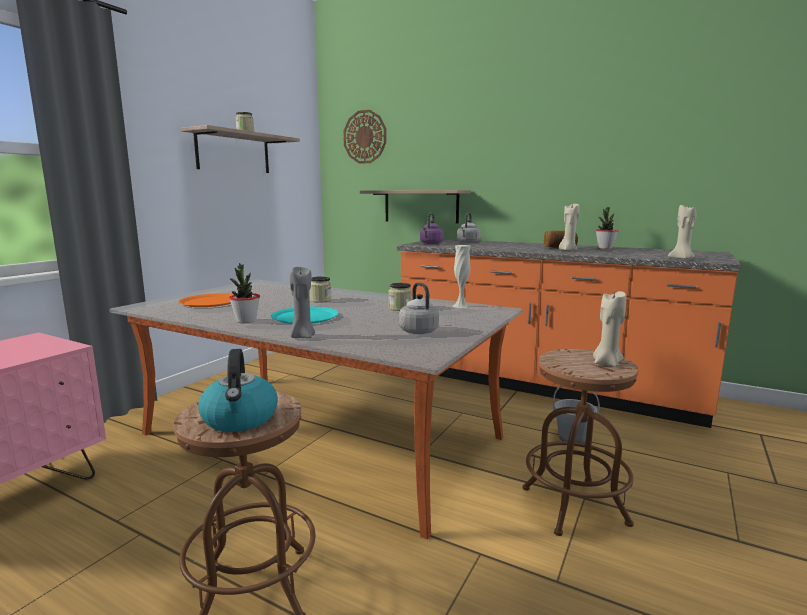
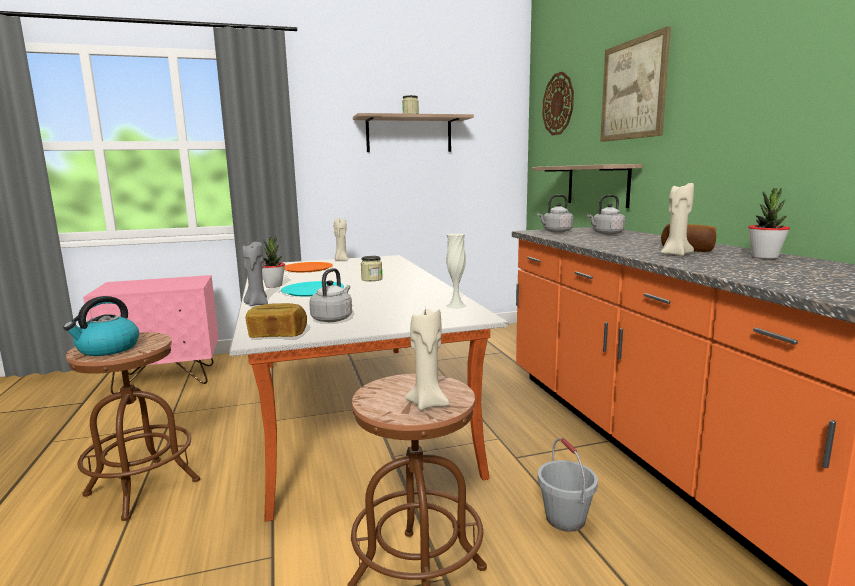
camera: 45 degrees right, 0 degrees up
(400, 308) = (398, 297): jar -> none
(427, 350) = (277, 335): none -> bread
(431, 243) = (556, 231): purple kettle -> grey kettle
(457, 134) = (633, 90): none -> picture
(682, 259) = (794, 287): beige candle -> beige candle (341, 260)

